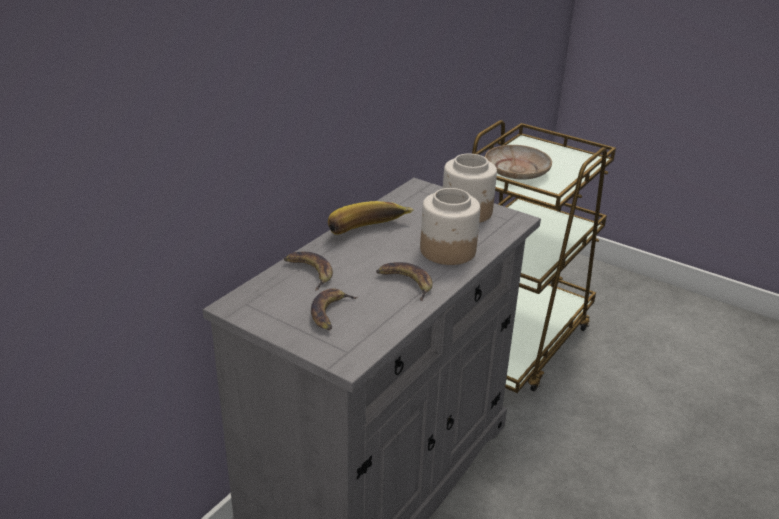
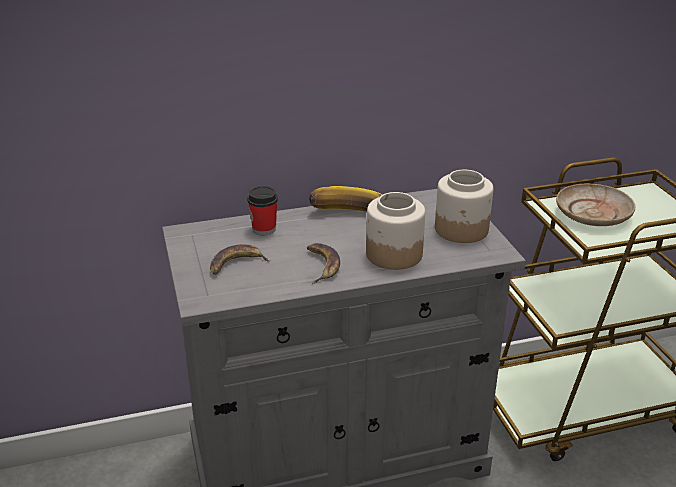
camera: 40 degrees right, 0 degrees up
(309, 272) = (264, 229): banana -> cup

